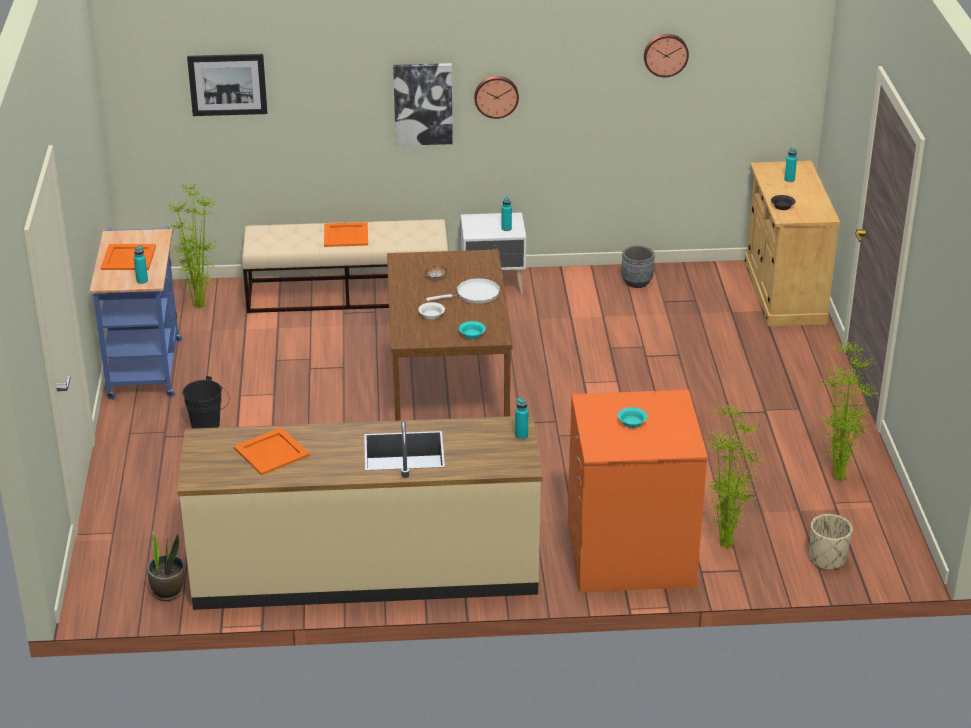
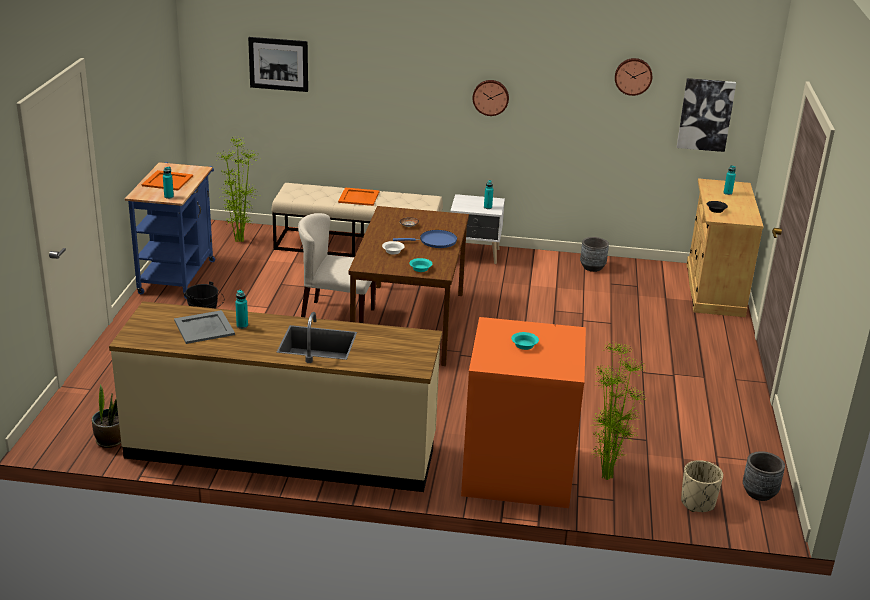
camera: 10 degrees right, 5 degrees down
(271, 452) = (204, 328): orange tray -> grey tray
(361, 396) = (337, 318): none -> beige chair
(423, 103) = (431, 97): picture -> picture (705, 114)
(474, 294) = (435, 241): white frying pan -> blue frying pan
(521, 436) = (425, 345): turquoise bottle -> turquoise bottle (242, 325)
(836, 478) = (723, 436): potted plant -> none
(887, 537) = (759, 493): none -> grey planter

